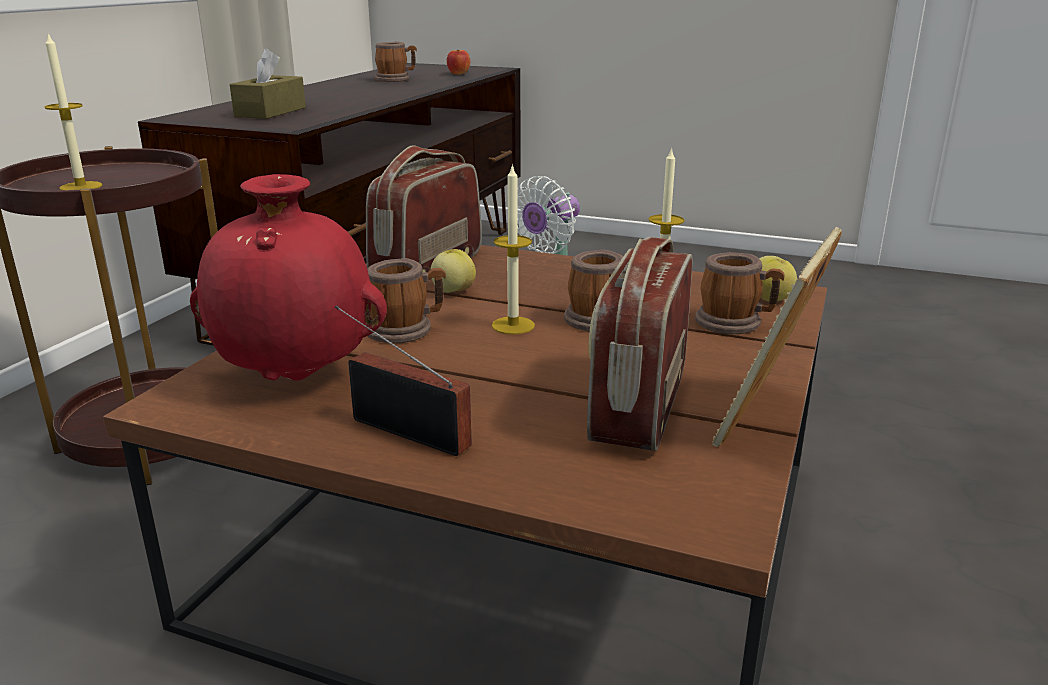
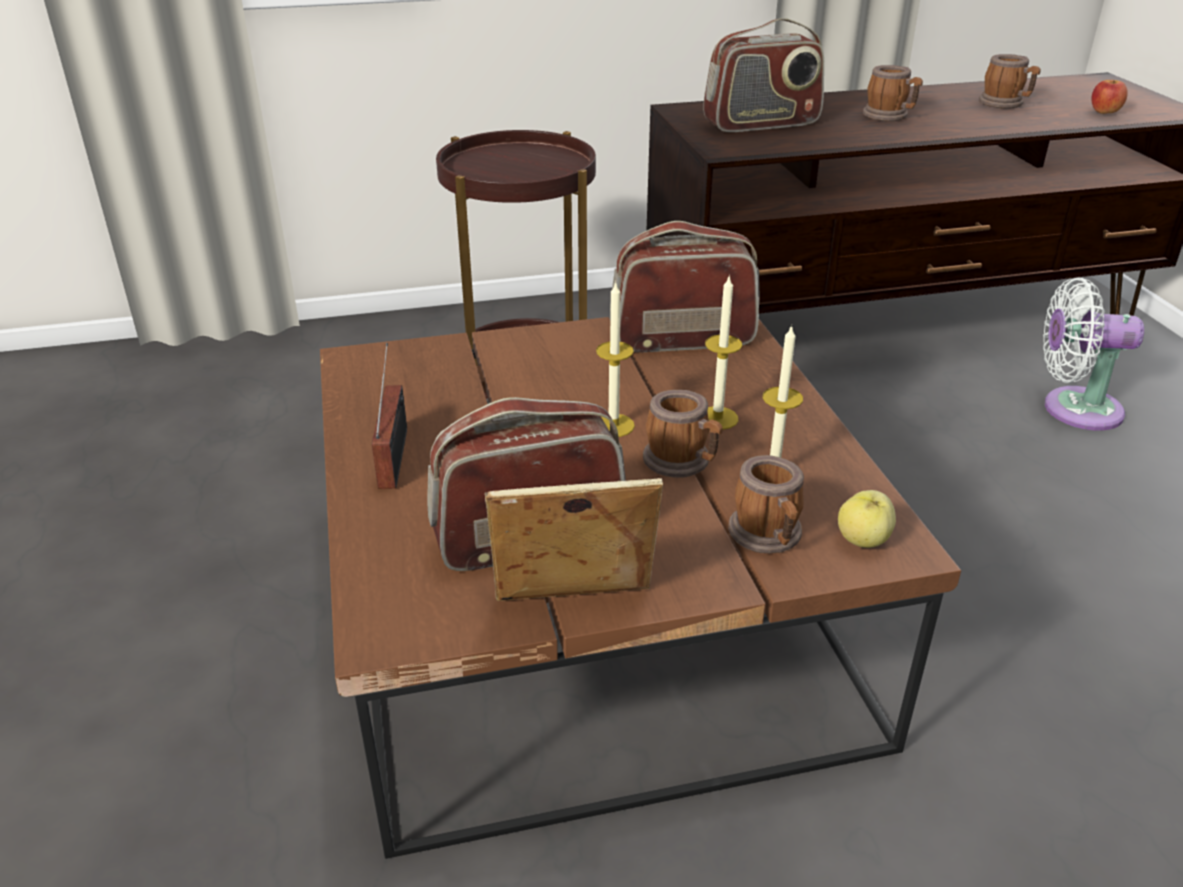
camera: 55 degrees right, 10 degrees up
(81, 187) = (496, 167): candle -> candle (717, 418)
(270, 112) = (761, 124): brown tissue box -> radio
(298, 377) = (429, 381): red vase -> none
(406, 329) = (549, 385): mug -> mug (890, 116)
(453, 291) = (647, 371): apple -> none

